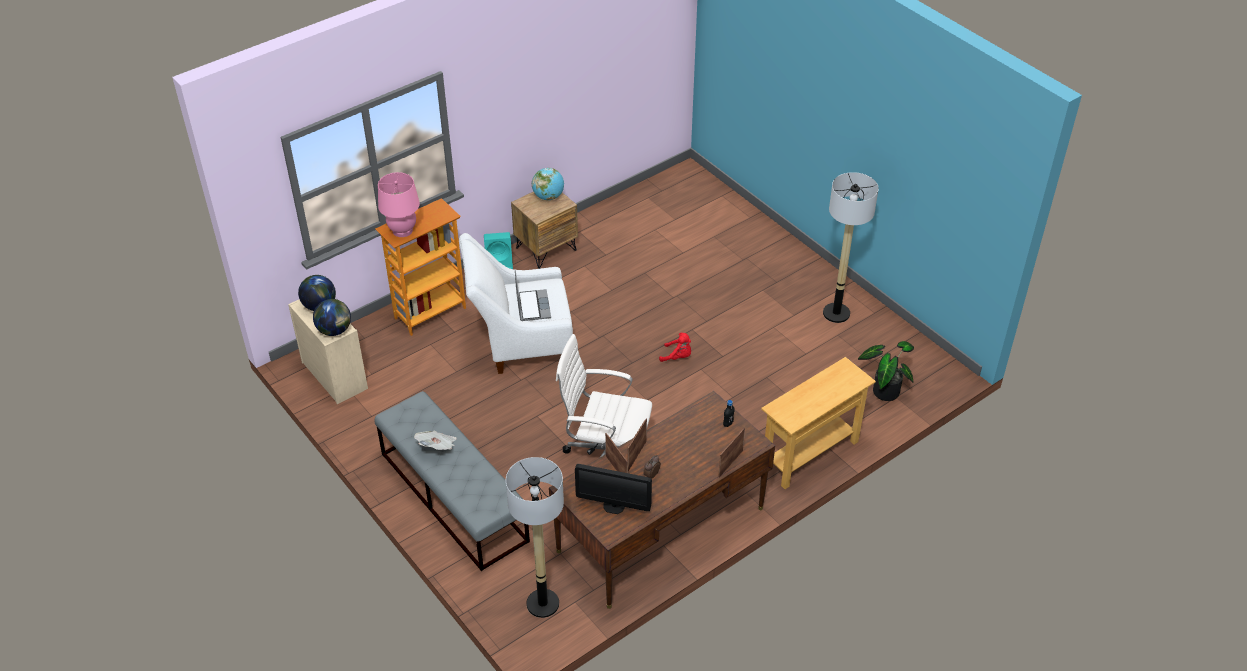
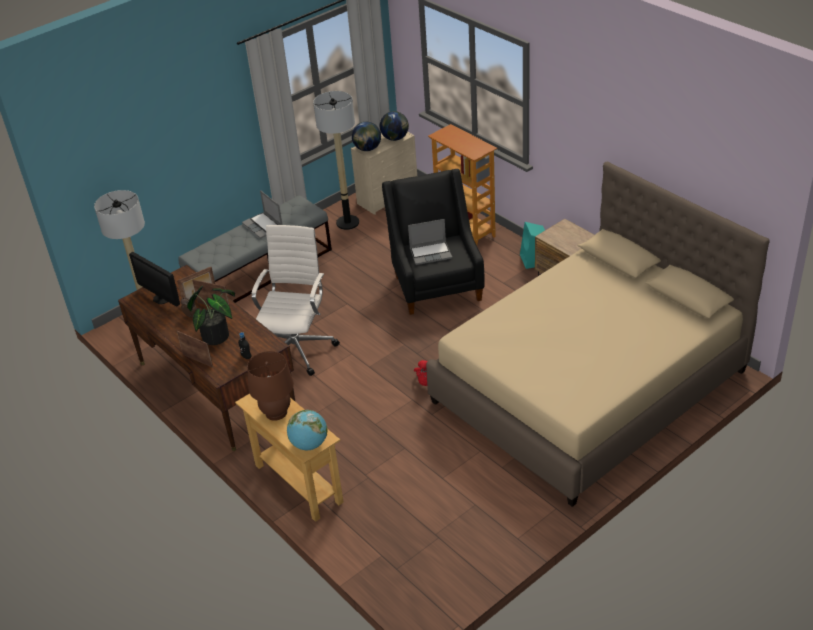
camera: 90 degrees right, 5 degrees down
(402, 230) = (449, 136): pink table lamp -> none
(437, 447) = (263, 226): newspaper -> laptop
(520, 342) = (436, 283): white armchair -> black armchair
(548, 197) = (578, 238): globe -> globe (309, 444)
(614, 506) = (161, 298): monitor -> monitor turned 60 degrees counterclockwise
(697, 252) = (589, 386): none -> beige bed
(808, 401) = (276, 412): none -> brown table lamp
(836, 313) = (510, 503): floor lamp -> floor lamp (347, 223)
(884, 389) = (392, 545): potted plant -> potted plant (219, 335)

